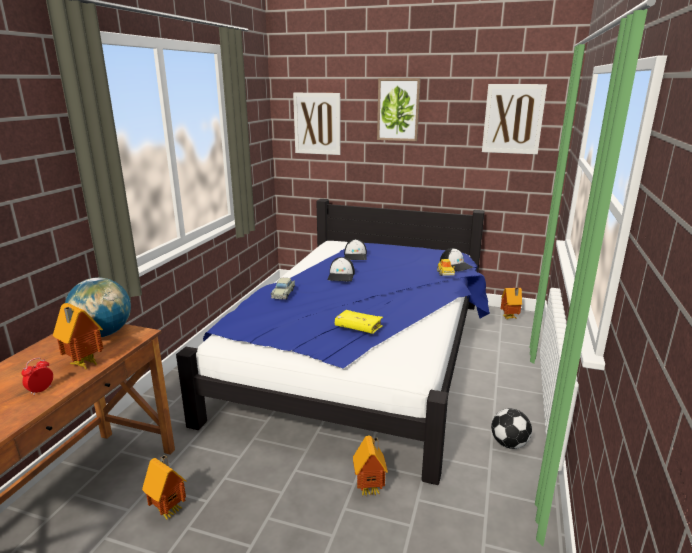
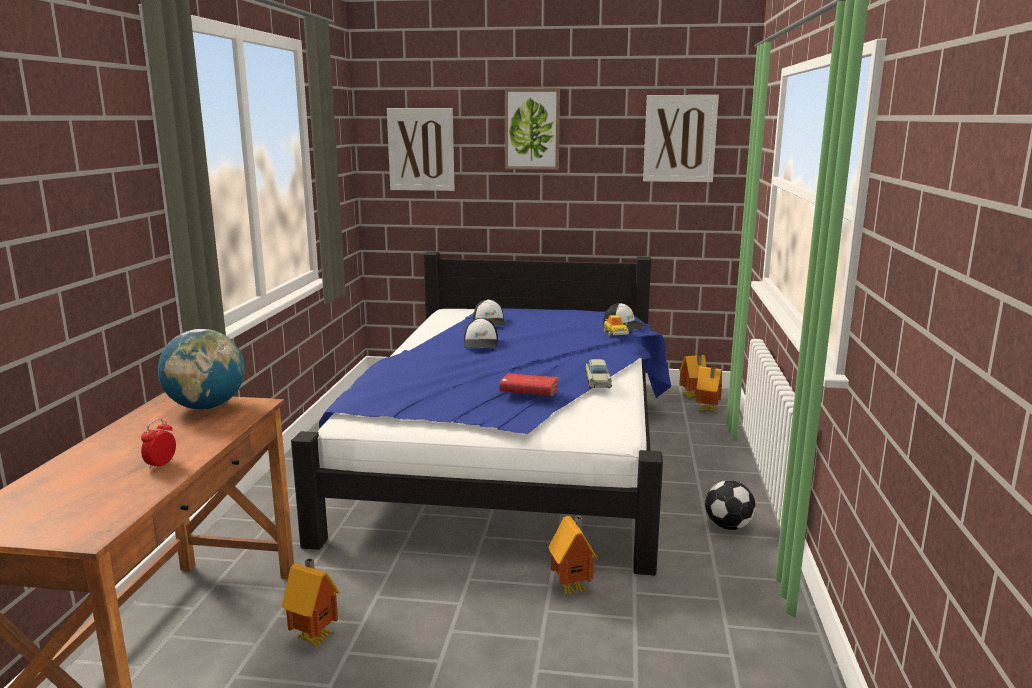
camera: 10 degrees left, 5 degrees down
(83, 365) = (202, 438): toy house -> toy house (707, 411)
(283, 293) = (412, 365): beige toy car -> beige toy car (597, 382)
(358, 327) = (529, 393): yellow book -> red book

